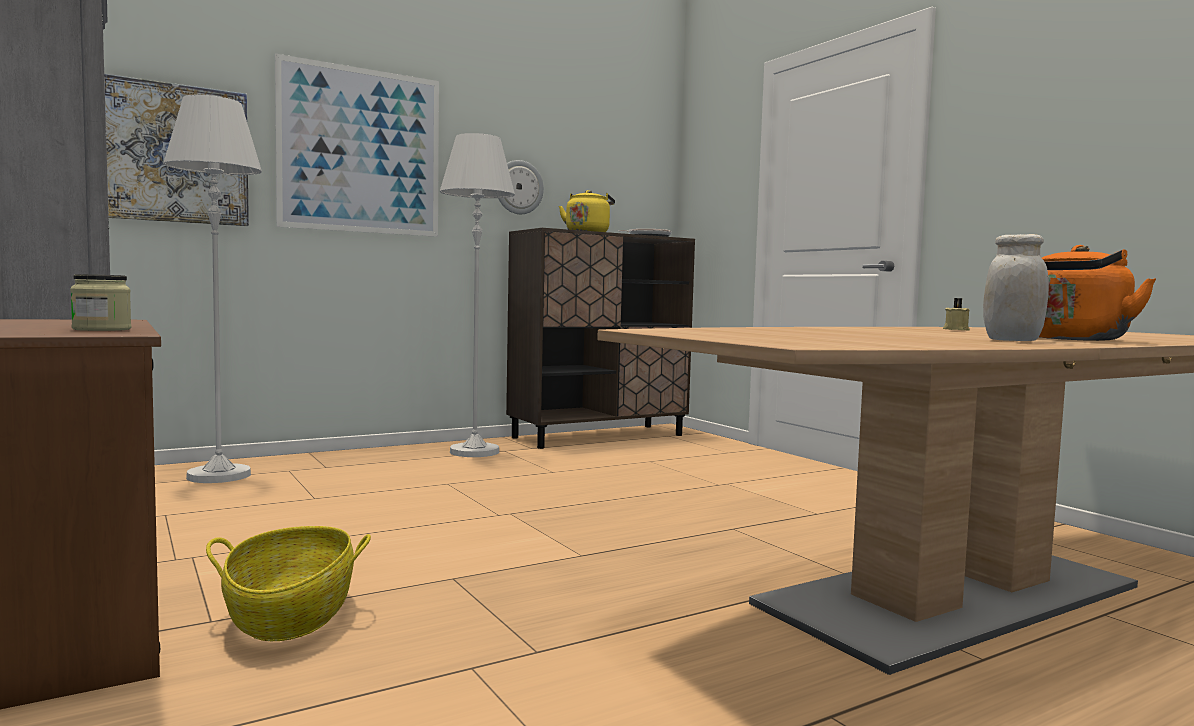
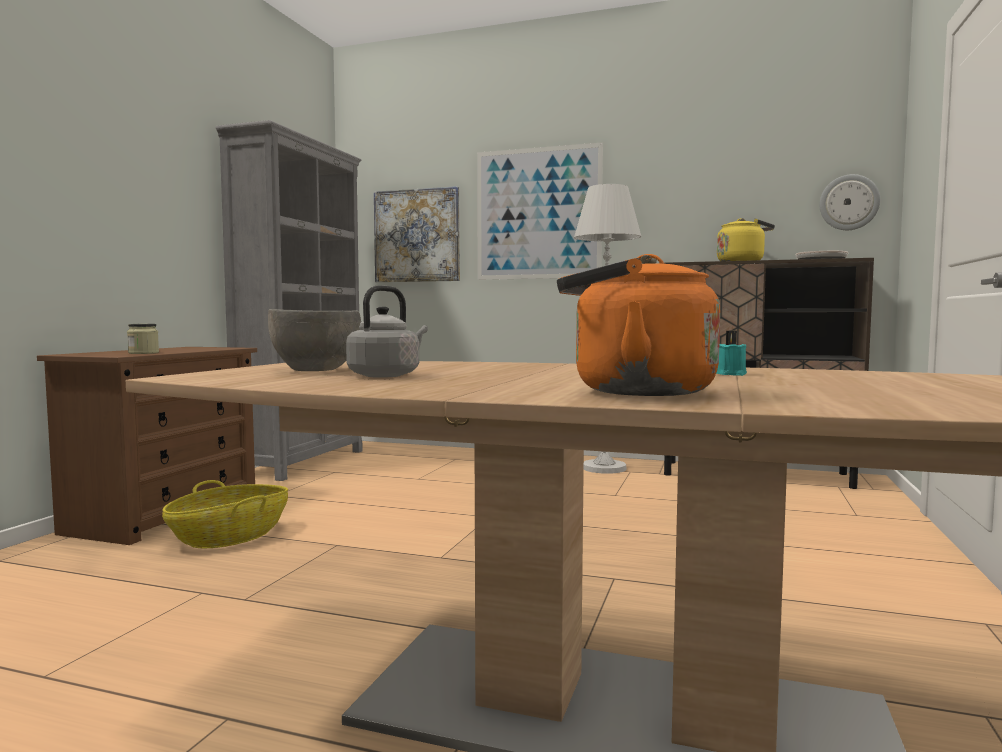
camera: 50 degrees right, 0 degrees up
(219, 476) = (414, 455): white floor lamp -> none
(518, 187) = (682, 224): wall clock -> wall clock (849, 202)
(779, 336) = (316, 370): none -> grey bowl
(873, 337) = (387, 375): none -> grey kettle
(956, 330) = (732, 374): beige candle -> turquoise candle
(1012, 340) = (489, 387): white jar -> none

